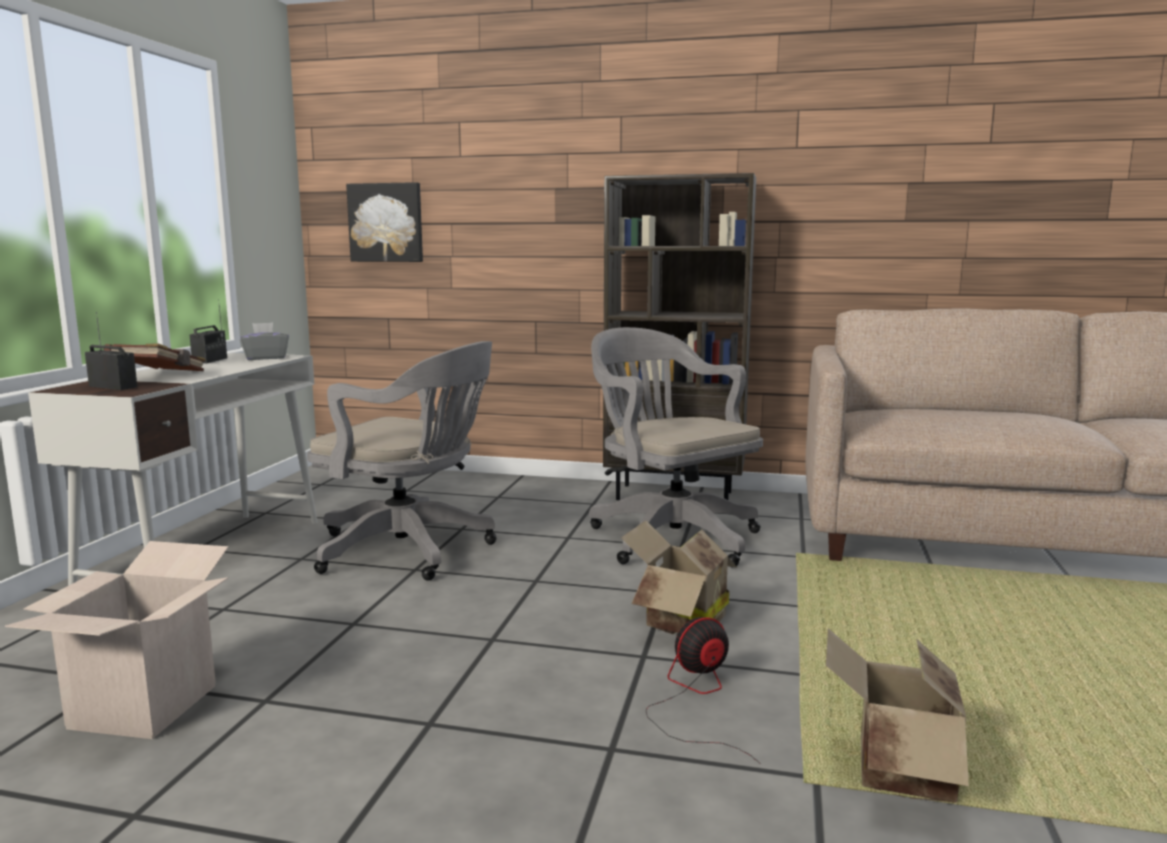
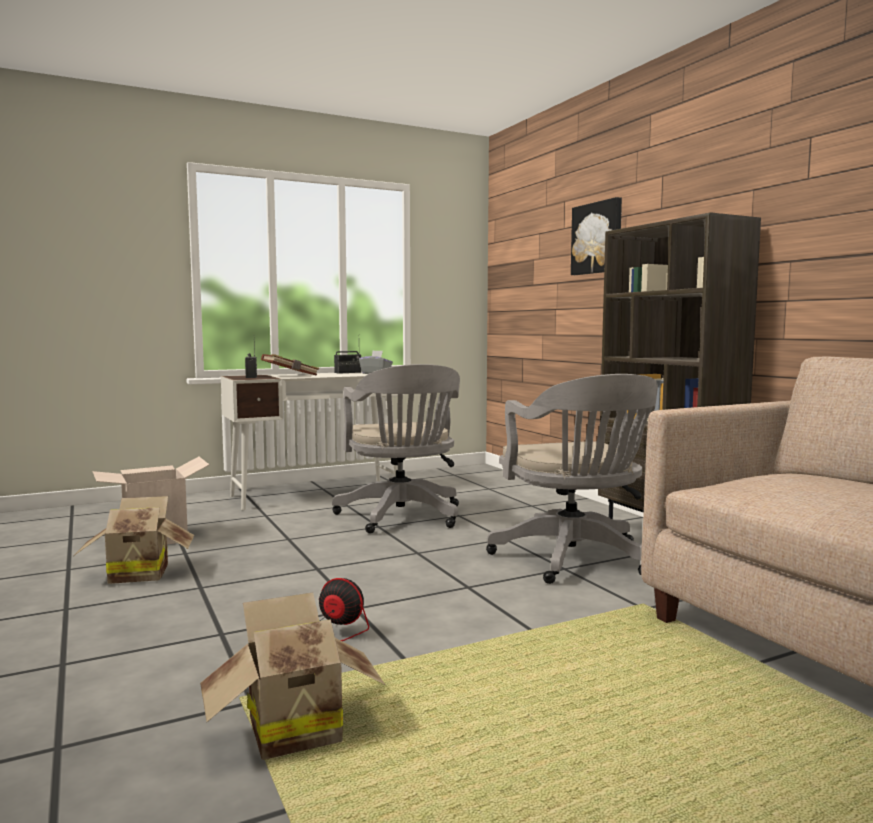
camera: 50 degrees right, 5 degrees down
(386, 222) = (523, 285): picture -> picture (598, 238)
(668, 536) = (574, 560): grey office chair -> grey office chair turned 150 degrees clockwise
(678, 622) = (425, 603): cardboard box -> cardboard box (138, 574)

